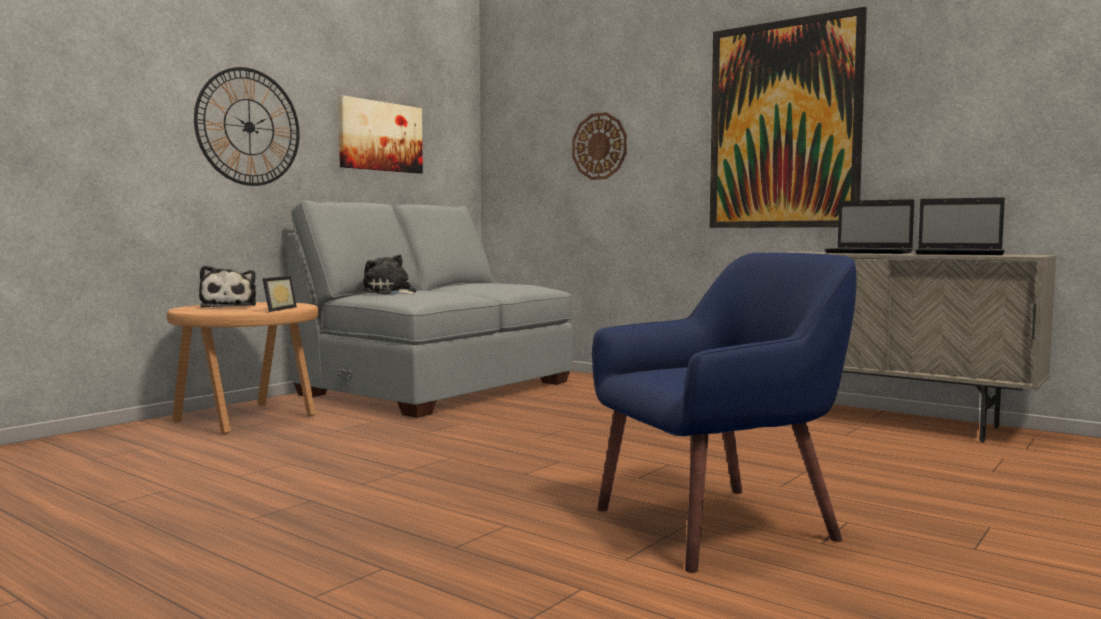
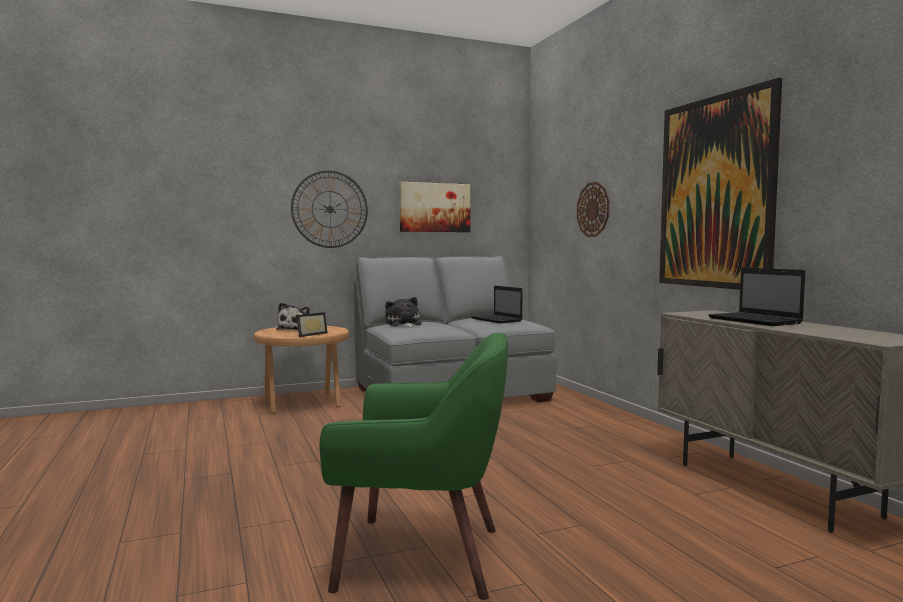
camera: 30 degrees right, 0 degrees up
(718, 524) = (423, 556): blue armchair -> green armchair
(961, 254) = (834, 331): laptop -> laptop (497, 320)

